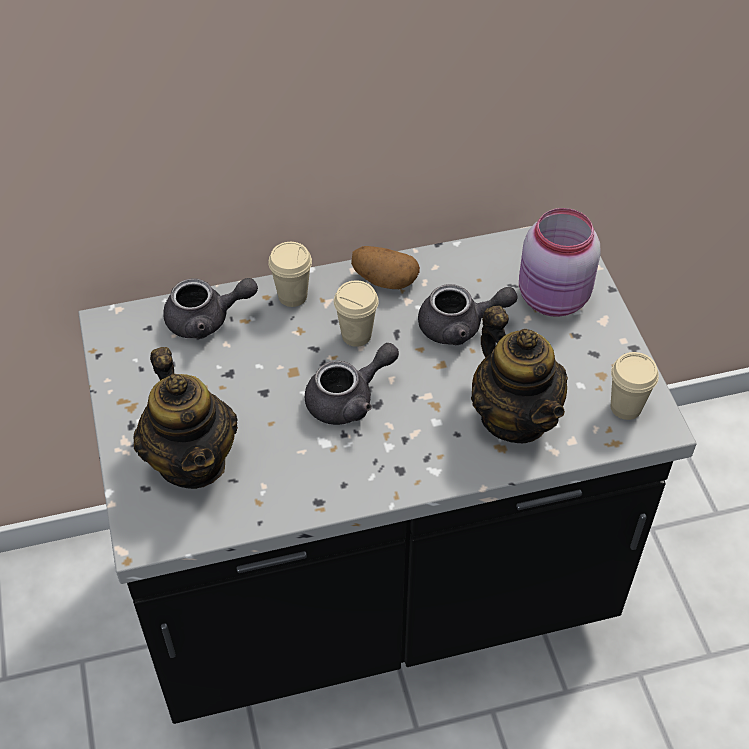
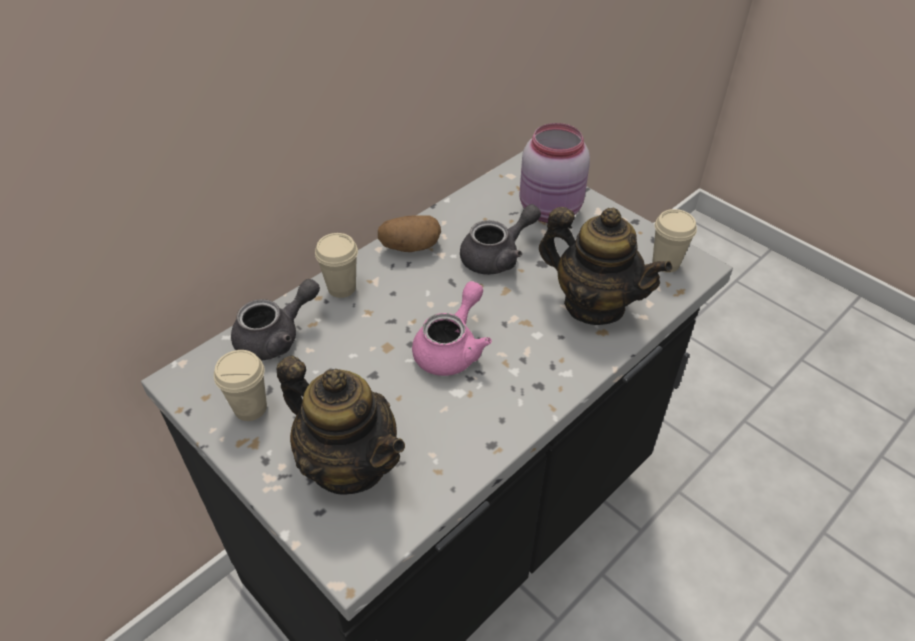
camera: 30 degrees left, 5 degrees down
(349, 399) = (452, 348): grey teapot -> pink teapot
(356, 335) = (420, 296): beige cup -> beige cup (250, 408)

